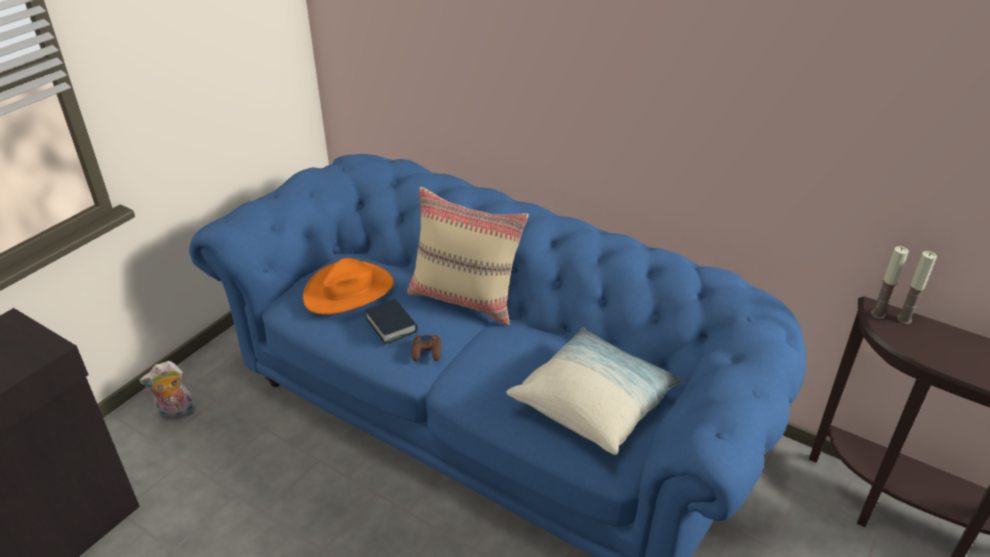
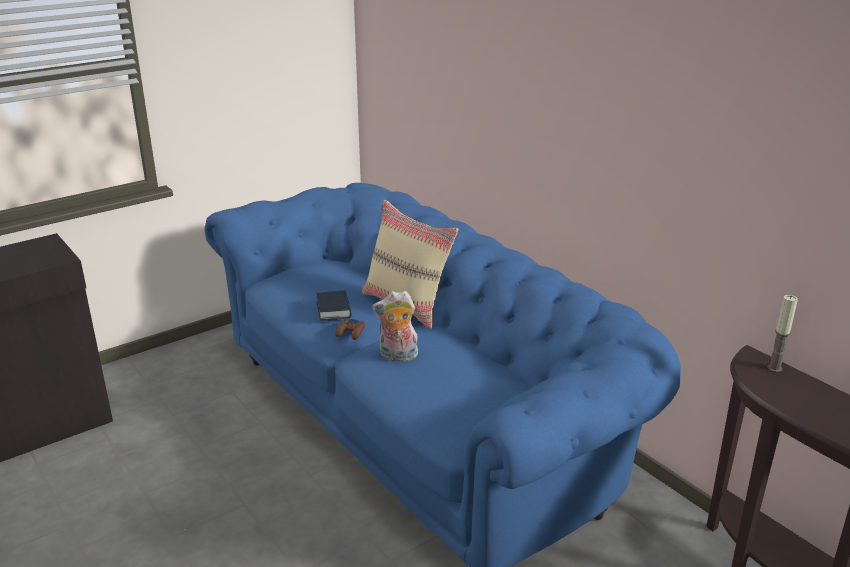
camera: 20 degrees right, 10 degrees down
(176, 414) = (173, 368): plush toy -> plush toy (397, 356)
(349, 290) = (316, 282): orange hat -> none
(594, 403) = (466, 394): pillow -> none
(878, 314) = (750, 359): candle -> none

